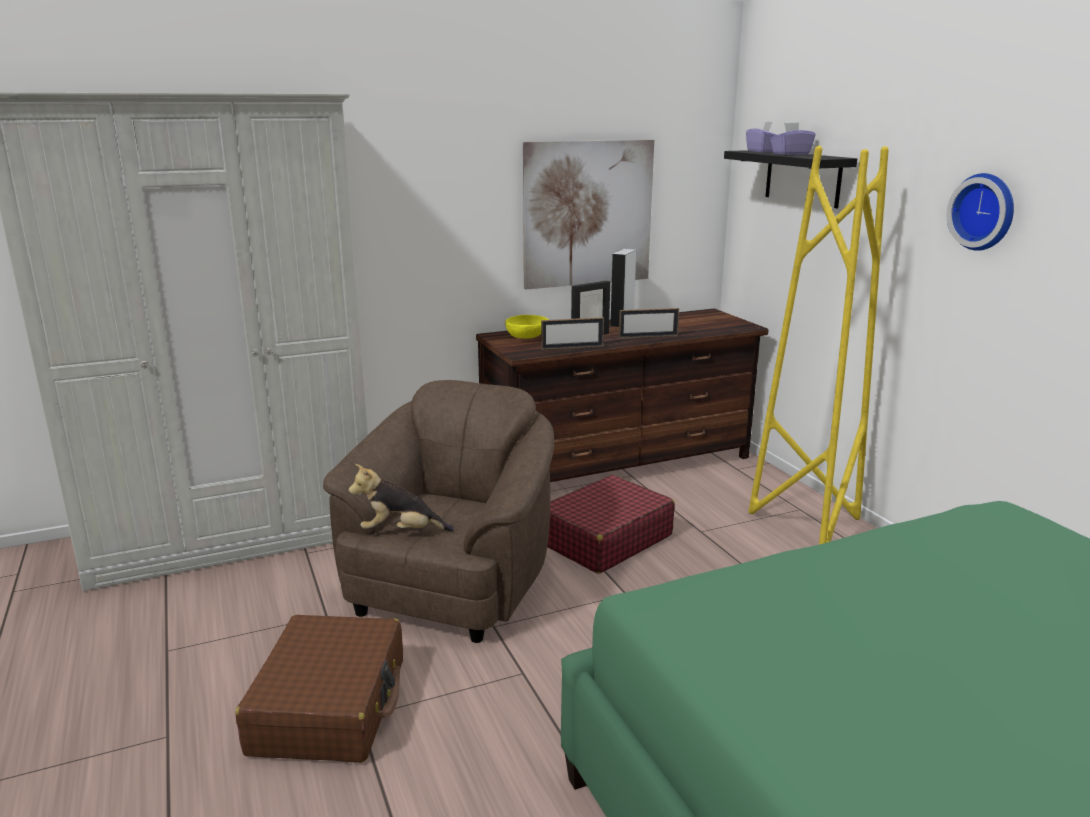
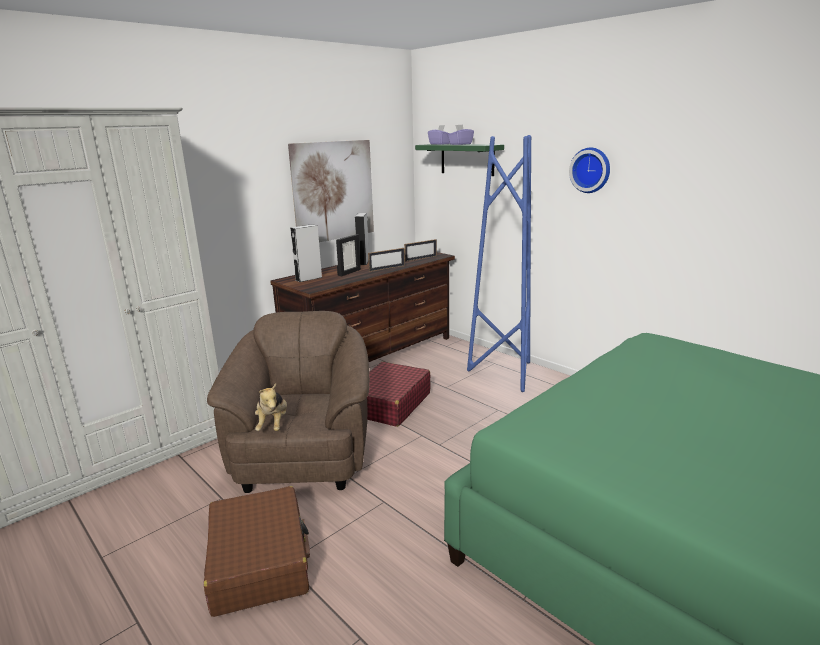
camera: 20 degrees left, 0 degrees up
(401, 532) = (273, 424): plush toy -> plush toy turned 75 degrees counterclockwise
(527, 338) = (308, 278): yellow bowl -> grey speaker
(572, 347) = (344, 281): picture frame -> picture frame (421, 258)
(802, 178) = (467, 159): black shelf -> green shelf
(809, 531) = (506, 375): yellow clothes rack -> blue clothes rack

